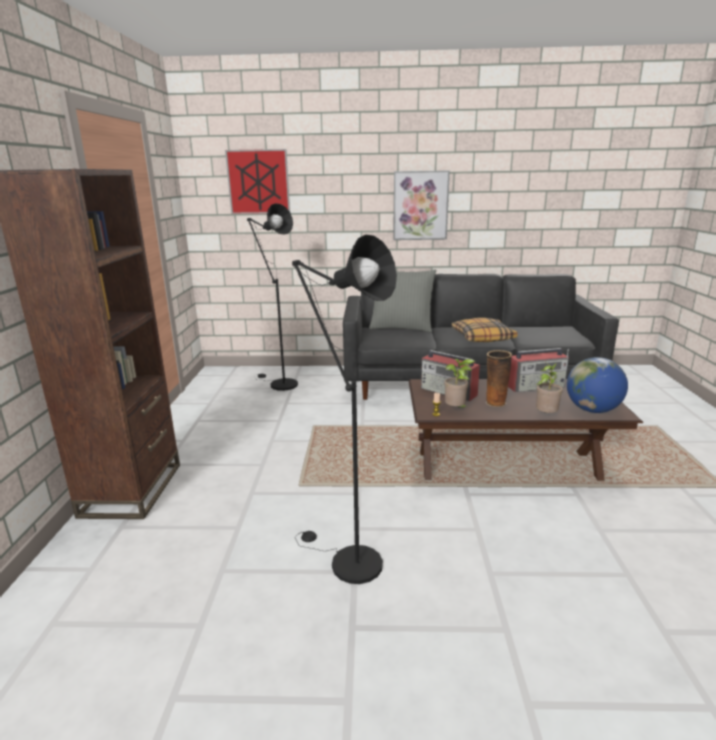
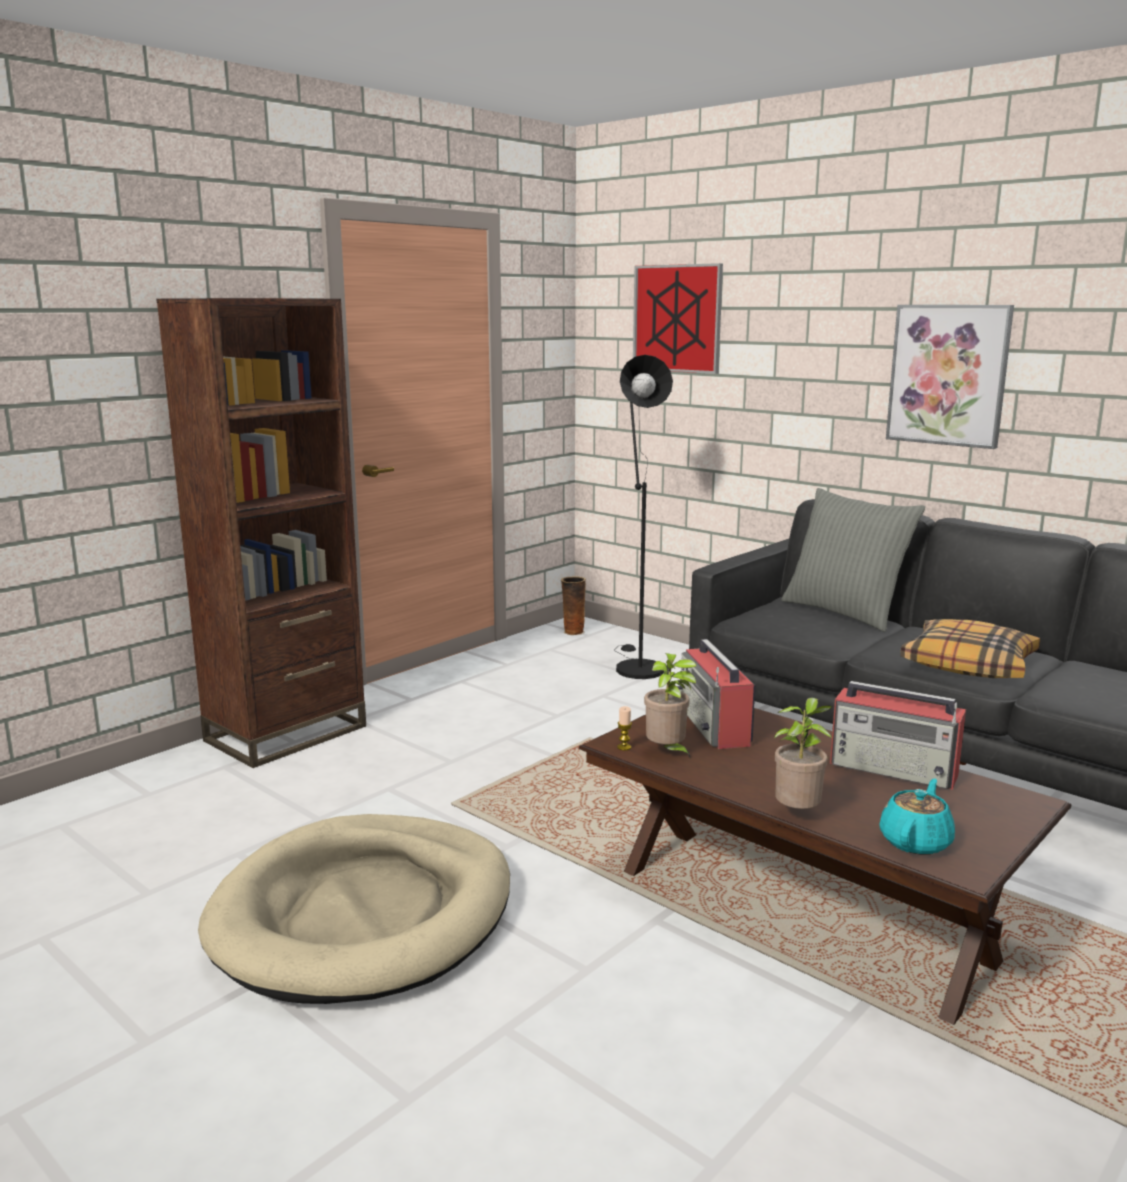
camera: 40 degrees right, 5 degrees down
(347, 561) = (364, 914): black floor lamp -> beige dog bed
(494, 403) = (754, 766): vase -> vase (573, 632)
(592, 410) = (916, 841): globe -> turquoise teapot

